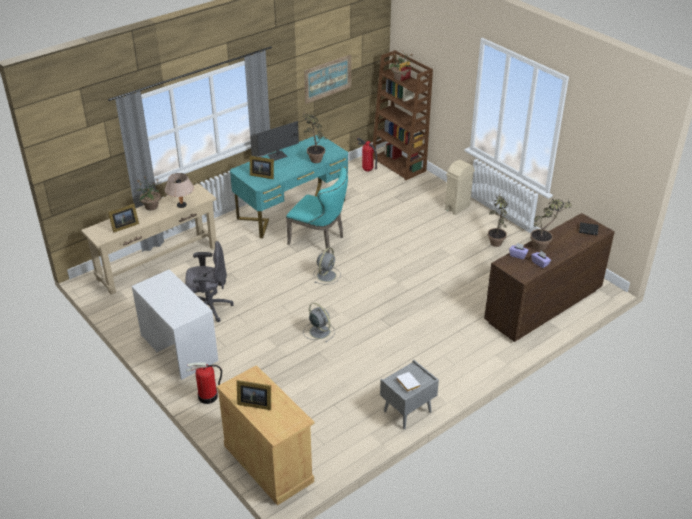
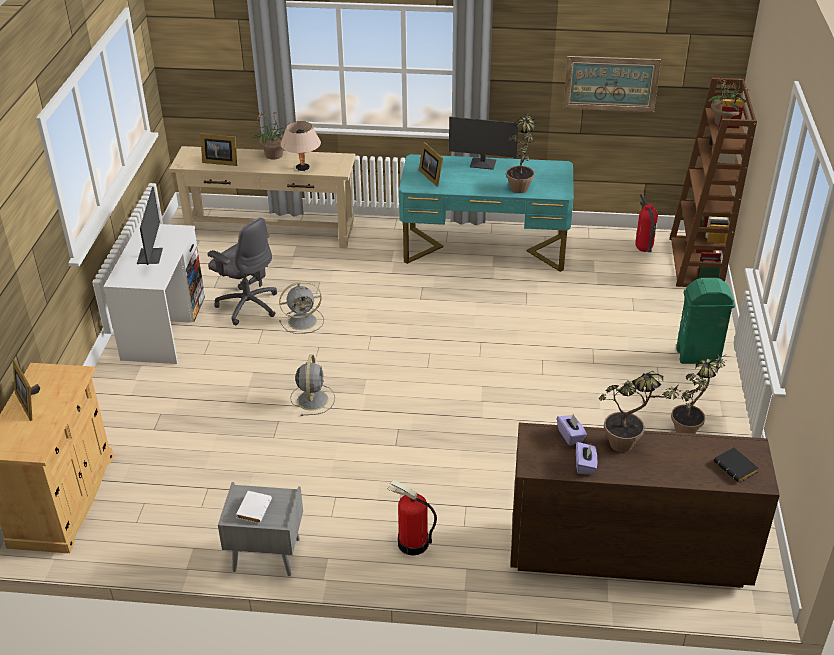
camera: 45 degrees right, 0 degrees up
(172, 298) = (151, 256): none -> monitor
(208, 397) = (115, 393): fire extinguisher -> fire extinguisher (412, 543)
(320, 240) = (464, 300): turquoise chair -> none
(327, 275) = (413, 343): grey fan -> grey fan (303, 321)
(457, 207) = (698, 356): beige trash can -> green trash can

